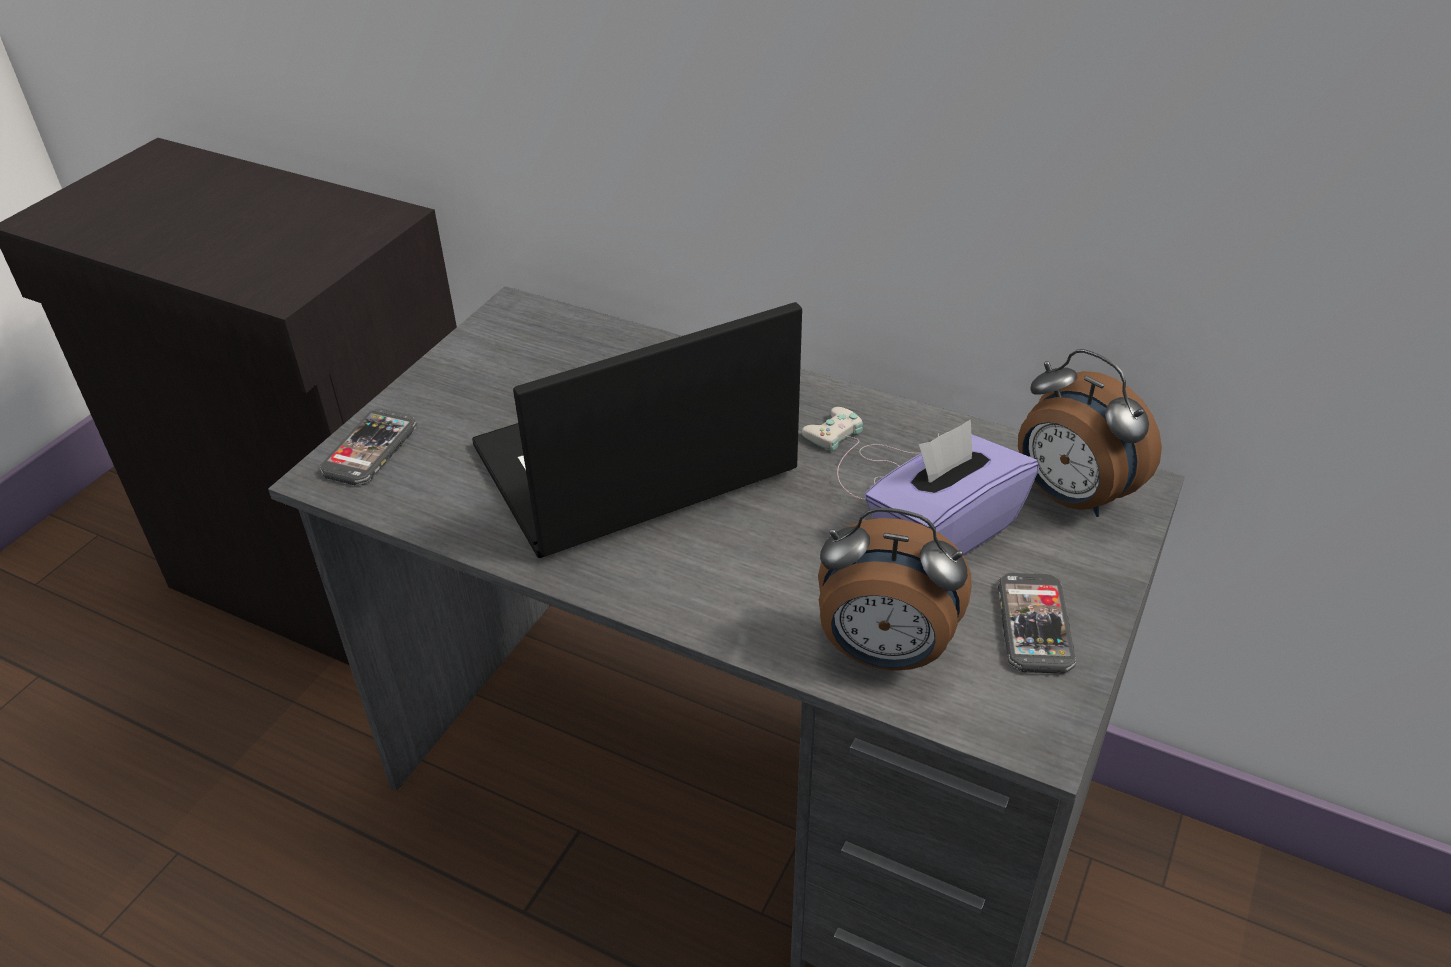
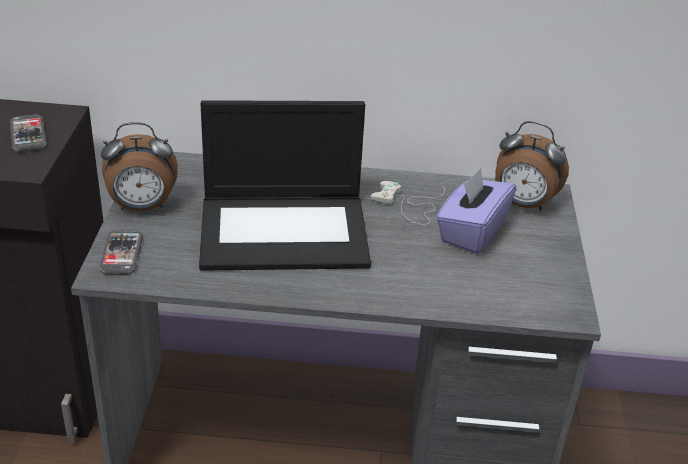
camera: 25 degrees left, 5 degrees down
(632, 463) = (286, 231): laptop -> laptop turned 135 degrees counterclockwise
(884, 653) = (478, 295): alarm clock -> alarm clock (142, 207)
(1034, 625) = (540, 266): phone -> phone (28, 135)

